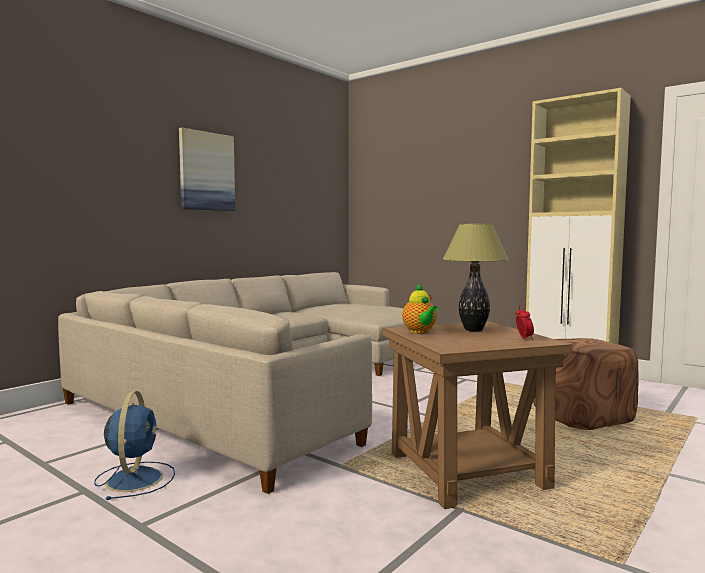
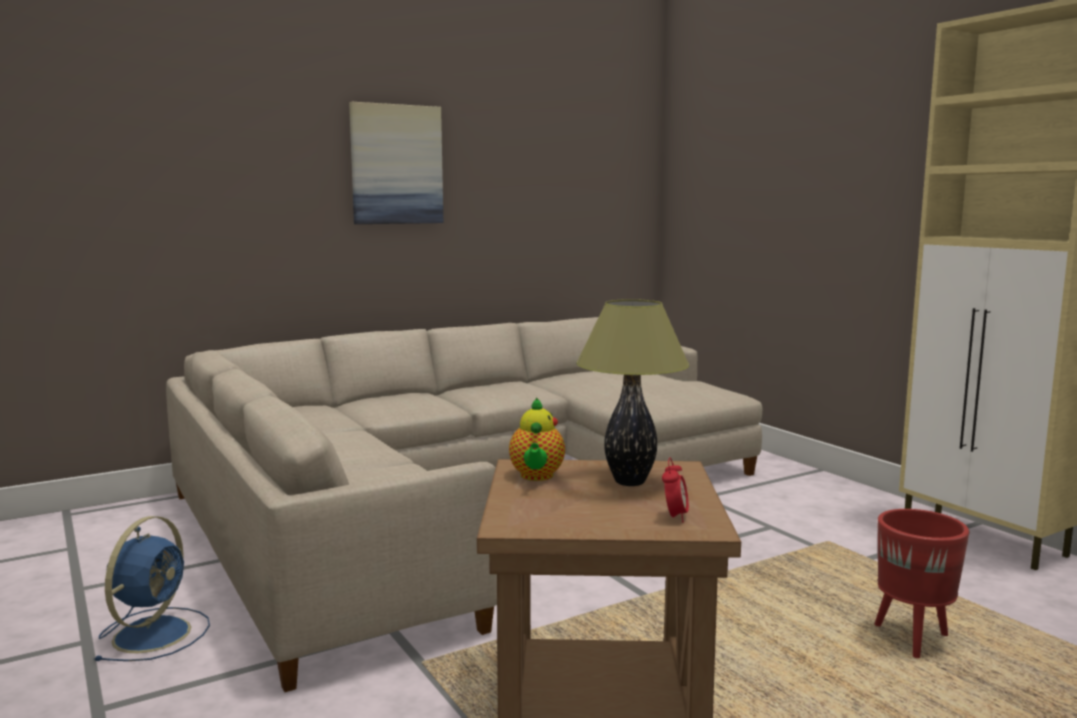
camera: 20 degrees right, 5 degrees up
(583, 417) = (913, 641): brown ottoman -> red planter

